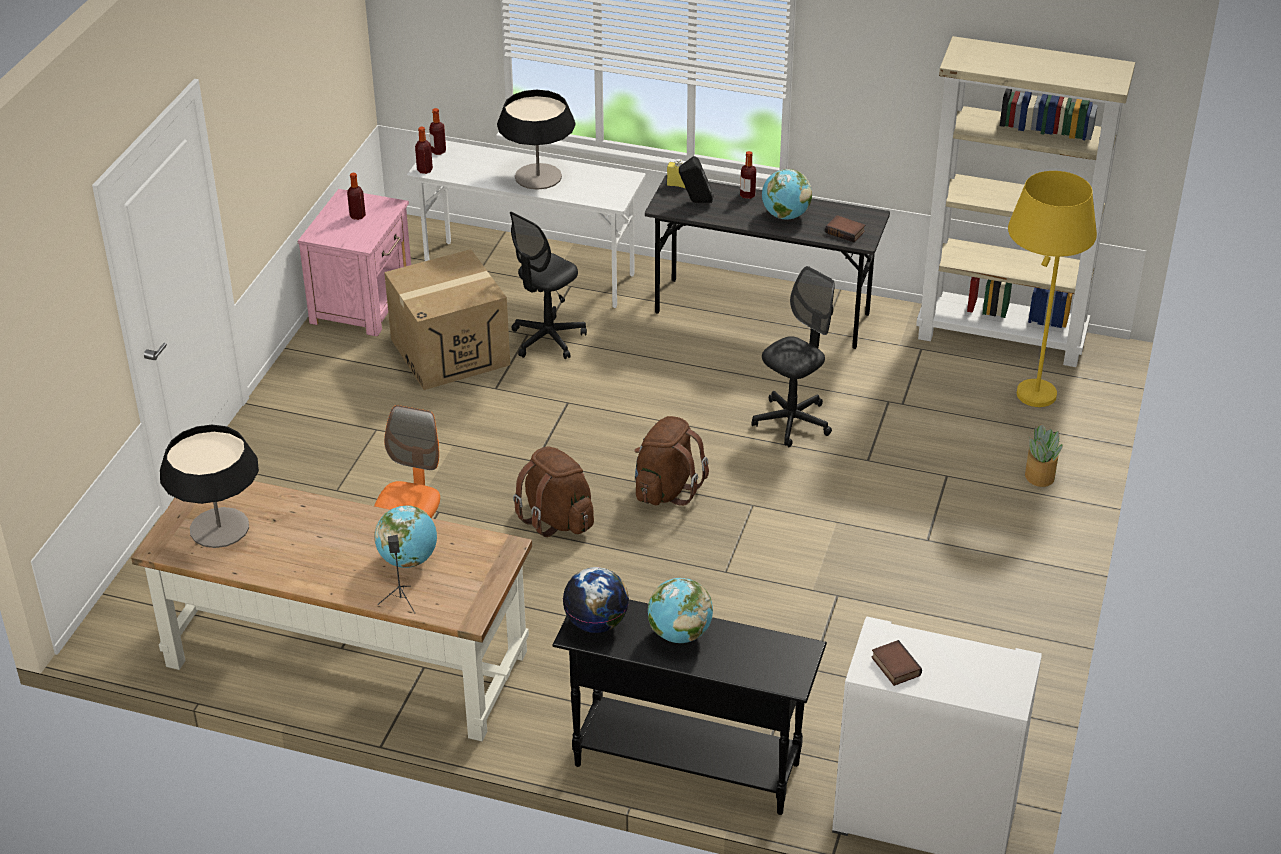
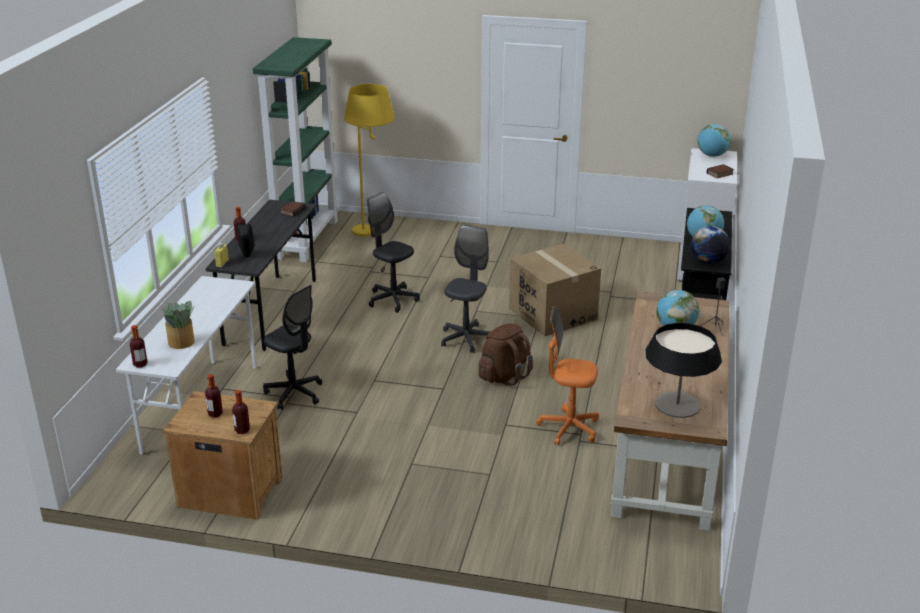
camera: 95 degrees left, 10 degrees down
(363, 303) = (229, 491): pink nightstand -> brown nightstand
(425, 170) = (171, 368): bottle -> bottle (242, 430)
(450, 352) = (307, 437): cardboard box -> cardboard box (552, 314)
(538, 176) = (196, 316): table lamp -> none
(666, 489) = (466, 339): brown backpack -> grey office chair
(785, 216) = (270, 228): globe -> globe (712, 156)
(1002, 337) = (306, 239): beige bookcase -> green bookcase
(1039, 476) = (437, 233): potted plant -> potted plant (182, 342)

